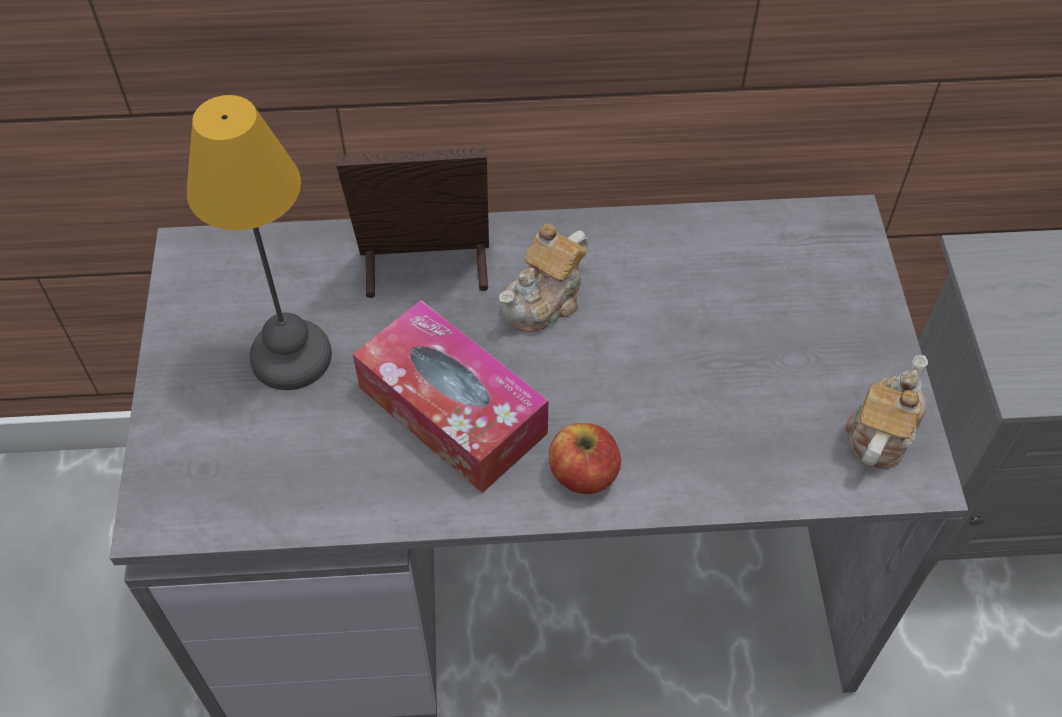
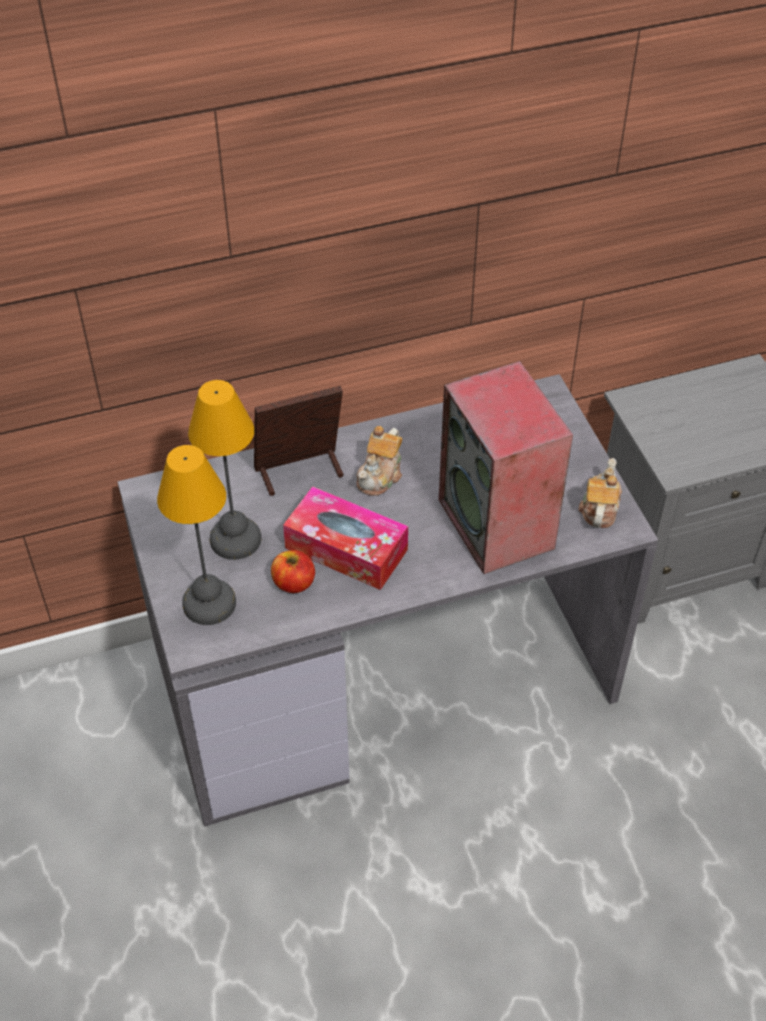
camera: 15 degrees left, 5 degrees down
(210, 451) = (207, 602): none -> table lamp
(583, 474) = (436, 567): apple -> apple (294, 583)
(706, 423) = (498, 524): none -> speaker

